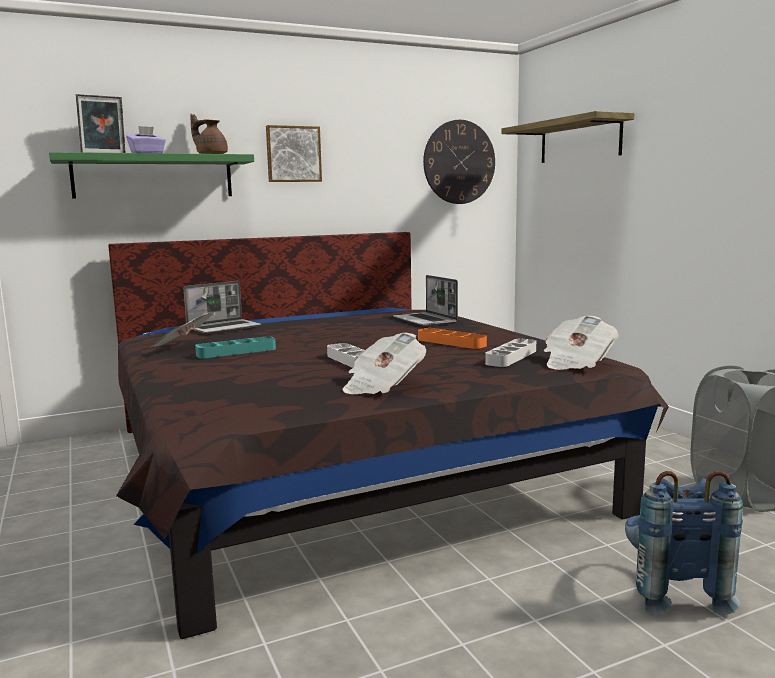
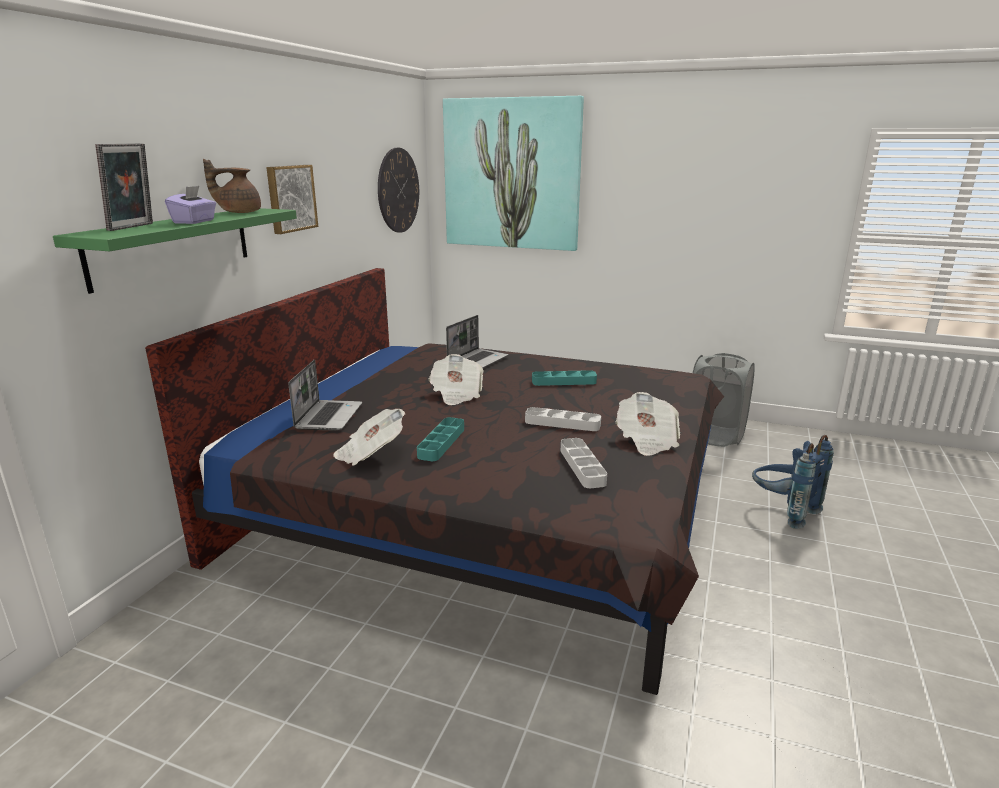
camera: 45 degrees left, 10 degrees up
(426, 321) = (477, 360): laptop -> laptop turned 75 degrees counterclockwise
(451, 342) = (564, 381): orange tray -> turquoise tray
(511, 357) = (636, 386): grey tray -> grey tray (582, 466)
(576, 363) = (678, 381): newspaper -> newspaper (456, 394)
(579, 140) = (512, 174): shelf -> picture

